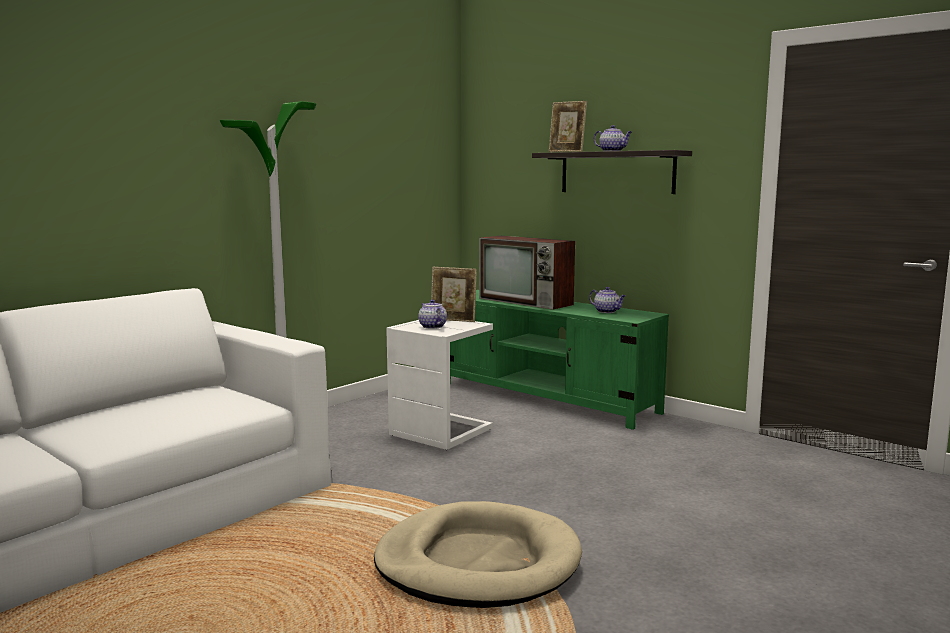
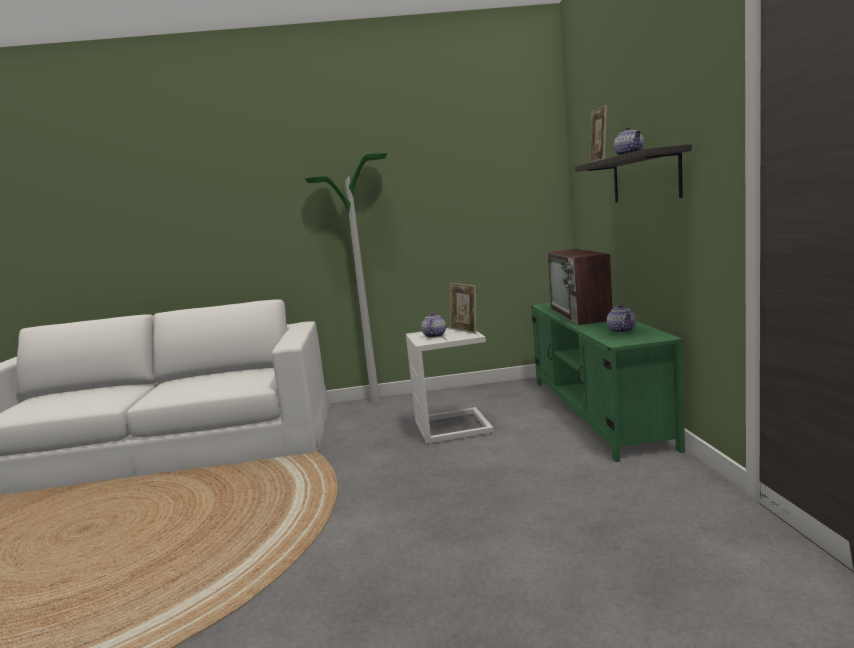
camera: 45 degrees right, 0 degrees up
(477, 562) = (274, 541): beige dog bed -> none

